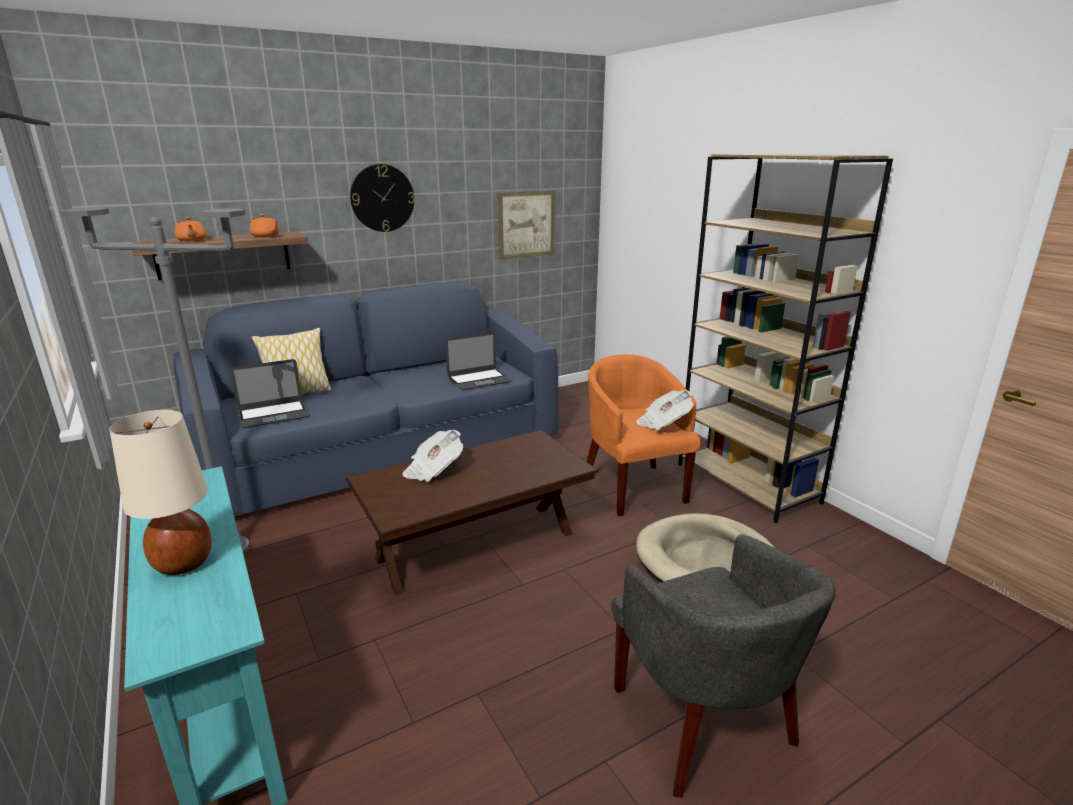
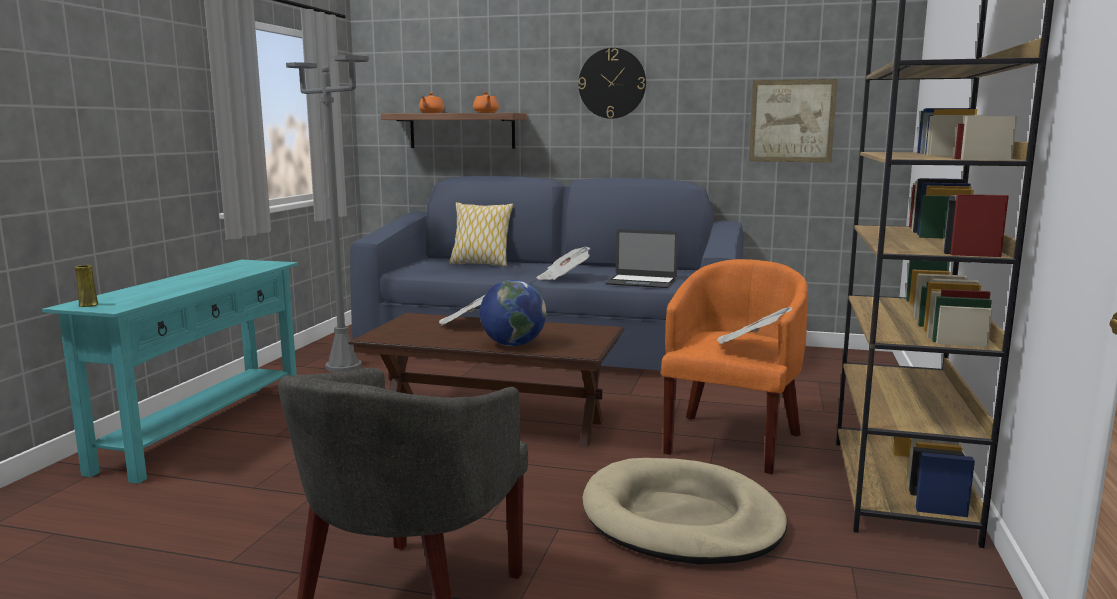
camera: 45 degrees right, 10 degrees down
(179, 646) = (88, 305): none -> yellow vase
(182, 563) = (171, 285): beige table lamp -> none
(273, 414) = (434, 269): laptop -> none
(415, 392) = (563, 278): none -> newspaper
(517, 479) = (513, 344): none -> globe

